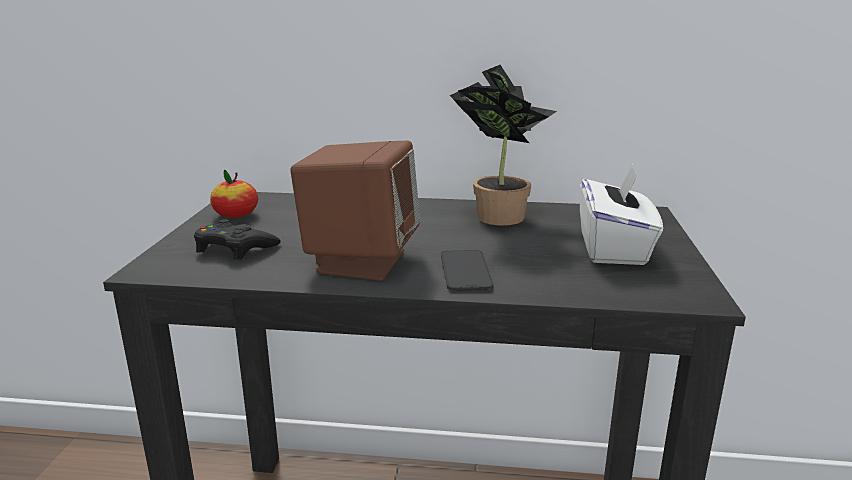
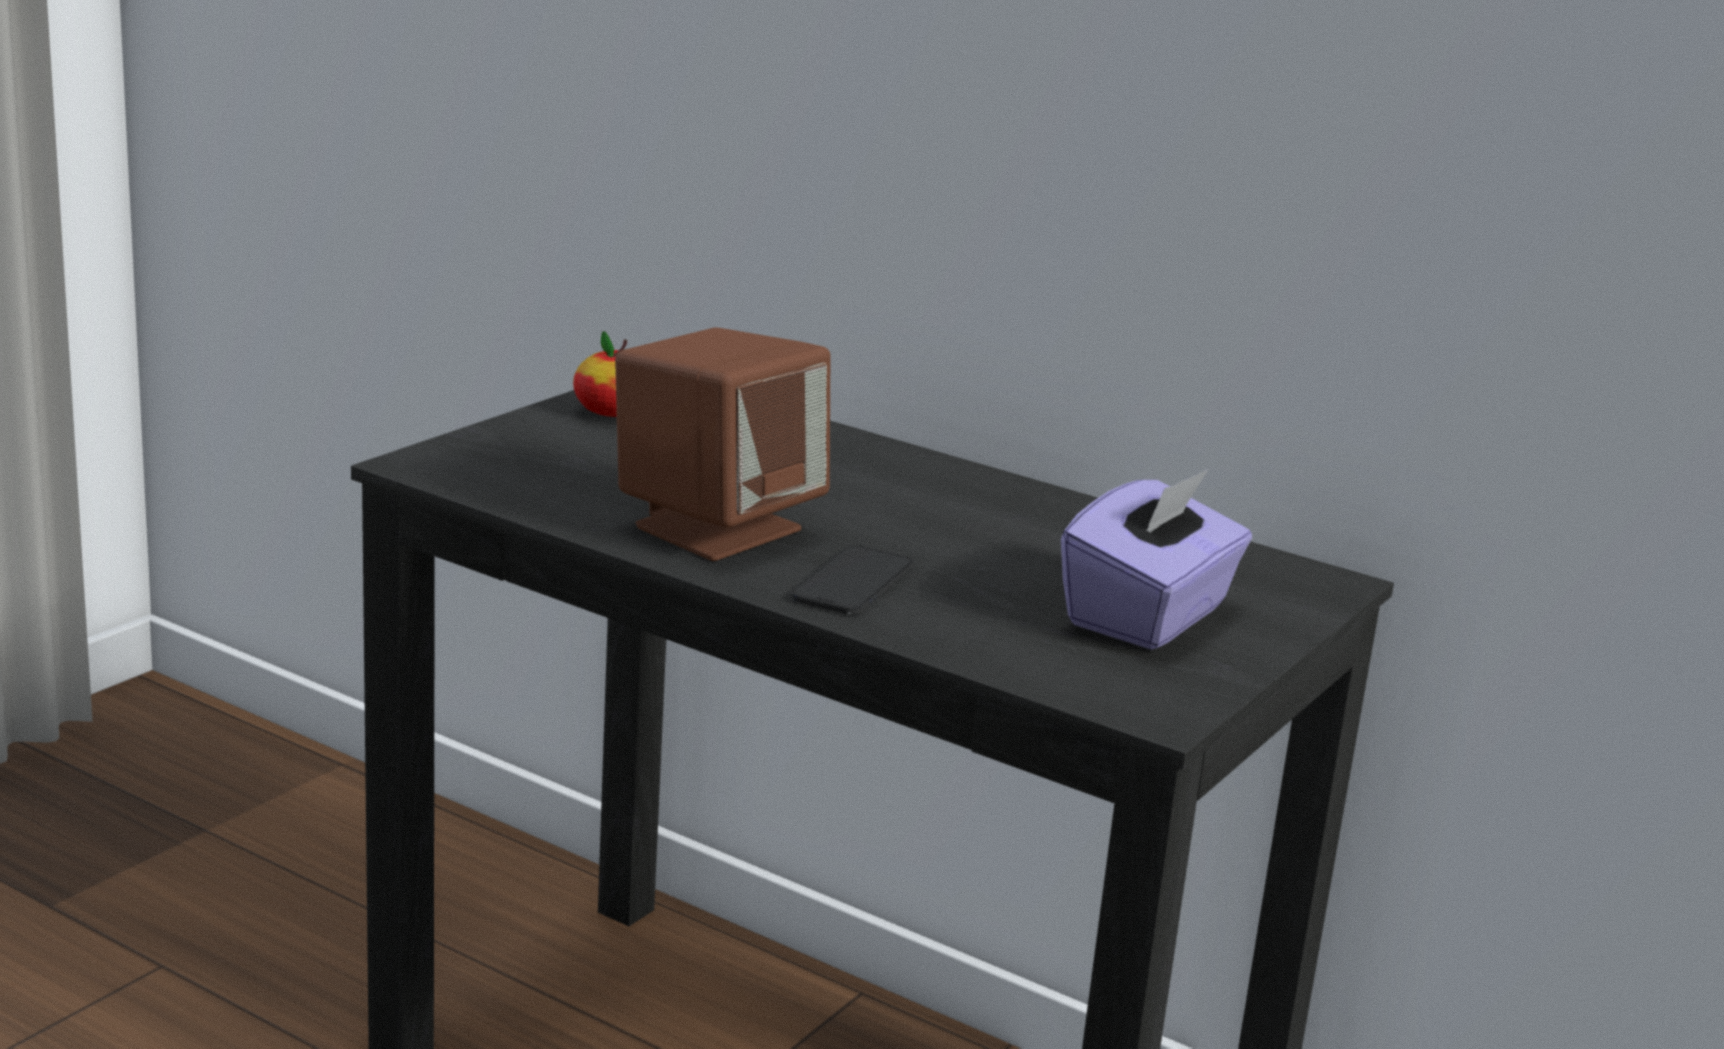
camera: 25 degrees right, 0 degrees up
(234, 248) = (559, 463): black game controller -> none
(496, 215) = (1037, 515): potted plant -> none
(613, 248) = (1149, 616): white tissue box -> purple tissue box

